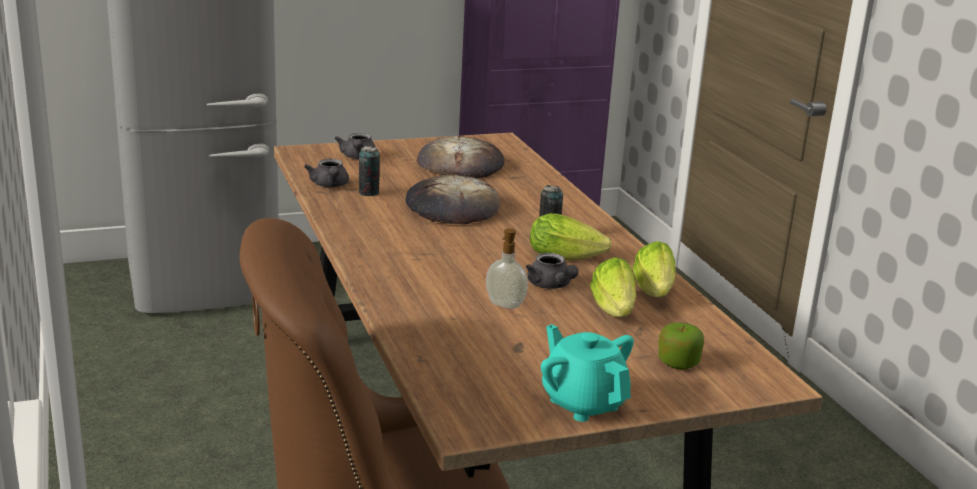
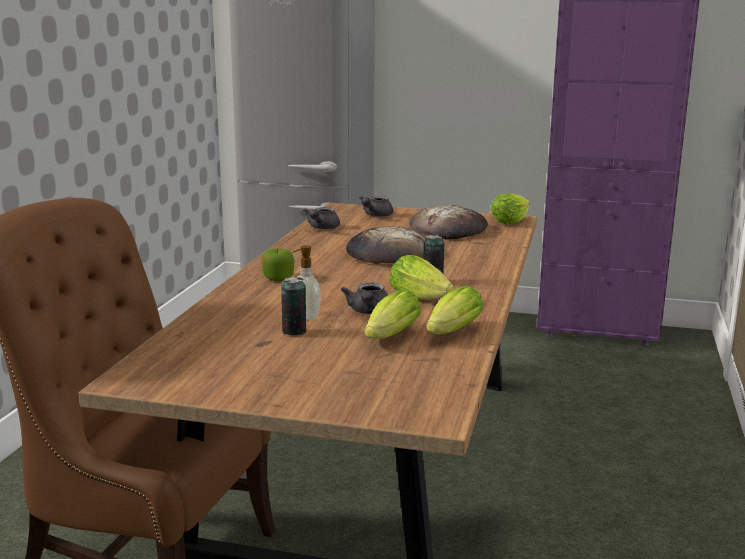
camera: 35 degrees right, 5 degrees down
(368, 193) = (341, 236): can -> can (294, 331)
(501, 143) = (512, 221): none -> lettuce
(583, 403) = (240, 388): turquoise teapot -> none
(678, 363) = (373, 383): apple -> apple (278, 278)

